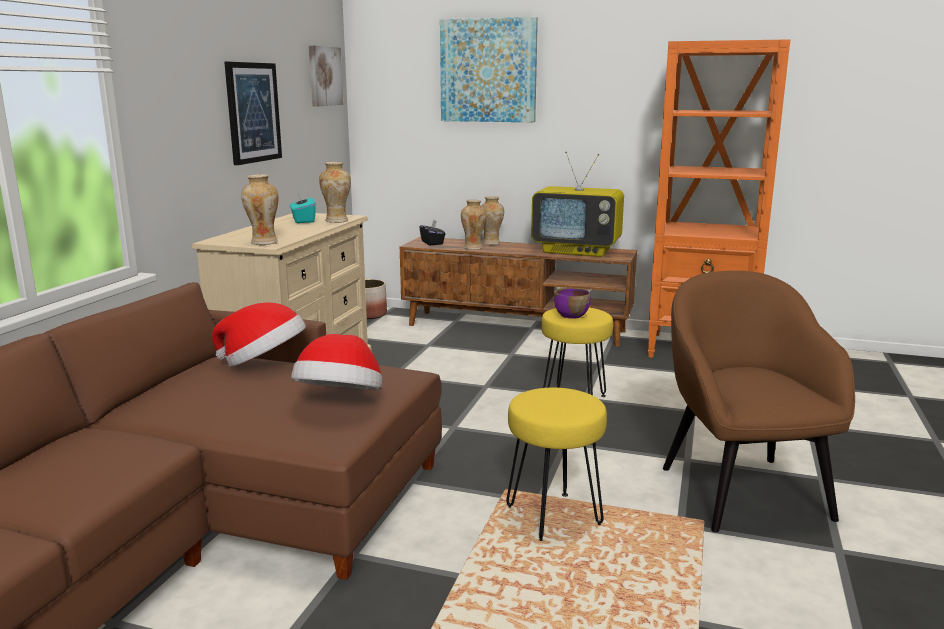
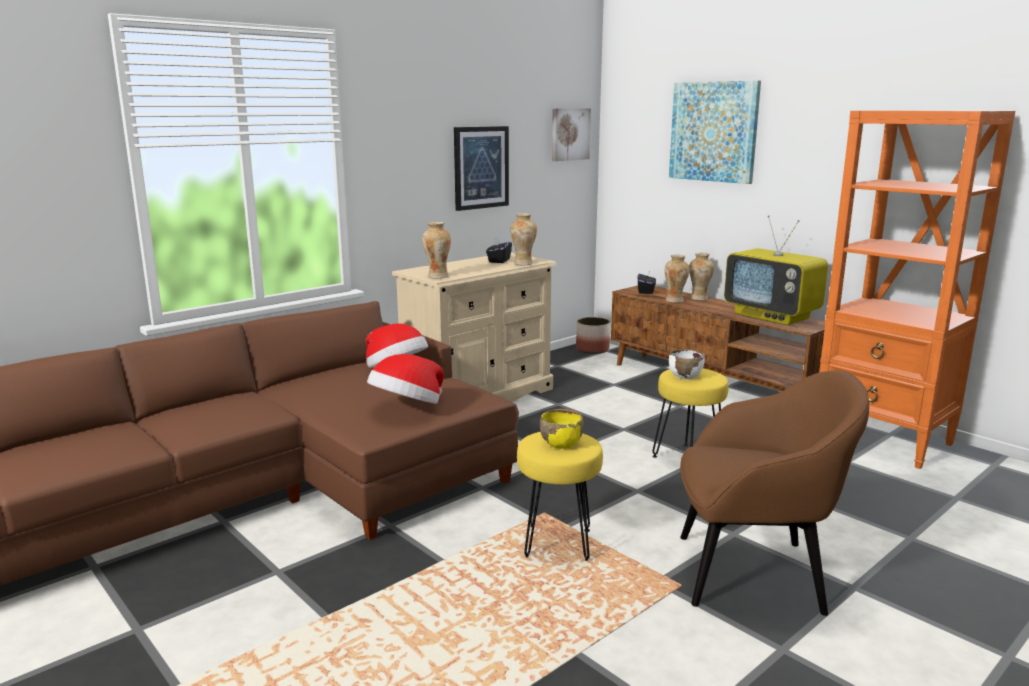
camera: 30 degrees right, 0 degrees up
(303, 220) = (499, 260): turquoise tissue box -> black tissue box
(559, 402) = (561, 444): none -> yellow bowl
(571, 315) = (685, 376): purple bowl -> white bowl
(742, 490) = (753, 573): brown armchair -> brown armchair turned 75 degrees clockwise

